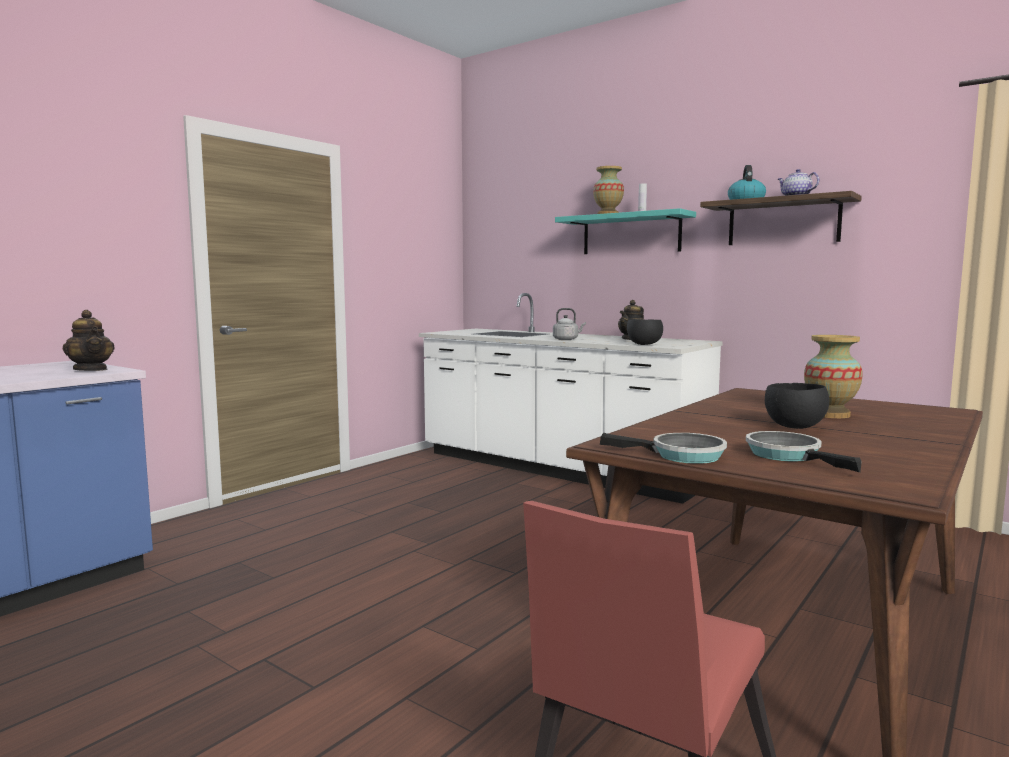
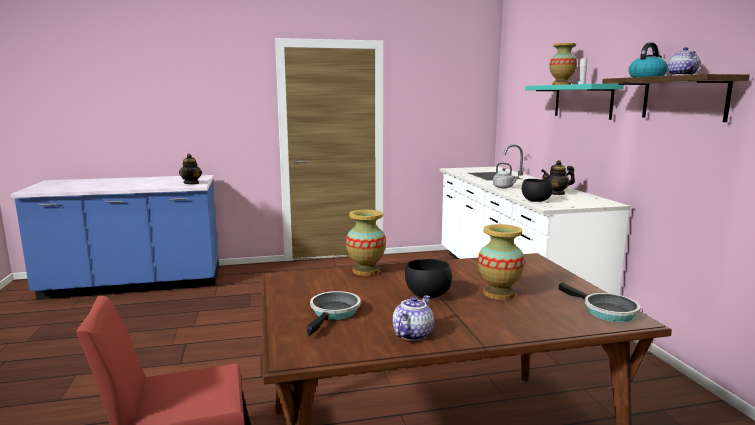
camera: 40 degrees right, 5 degrees up
(668, 423) = (366, 271): none -> vase
(681, 455) = (284, 294): frying pan -> frying pan (605, 311)
(899, 451) = (412, 334): none -> teapot

